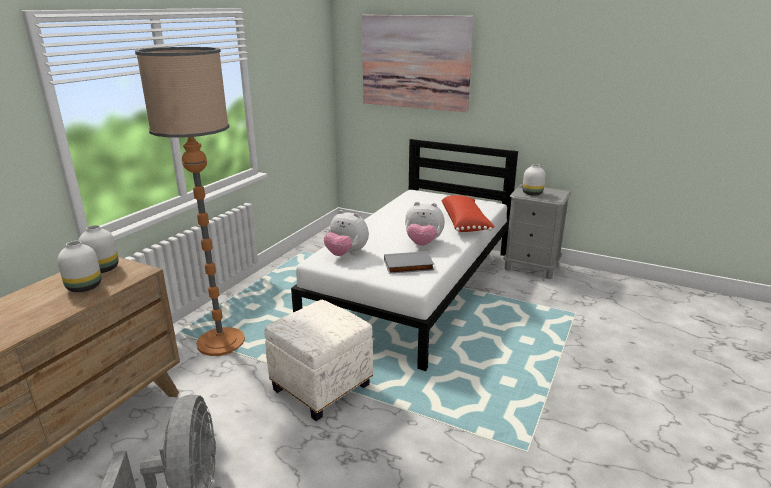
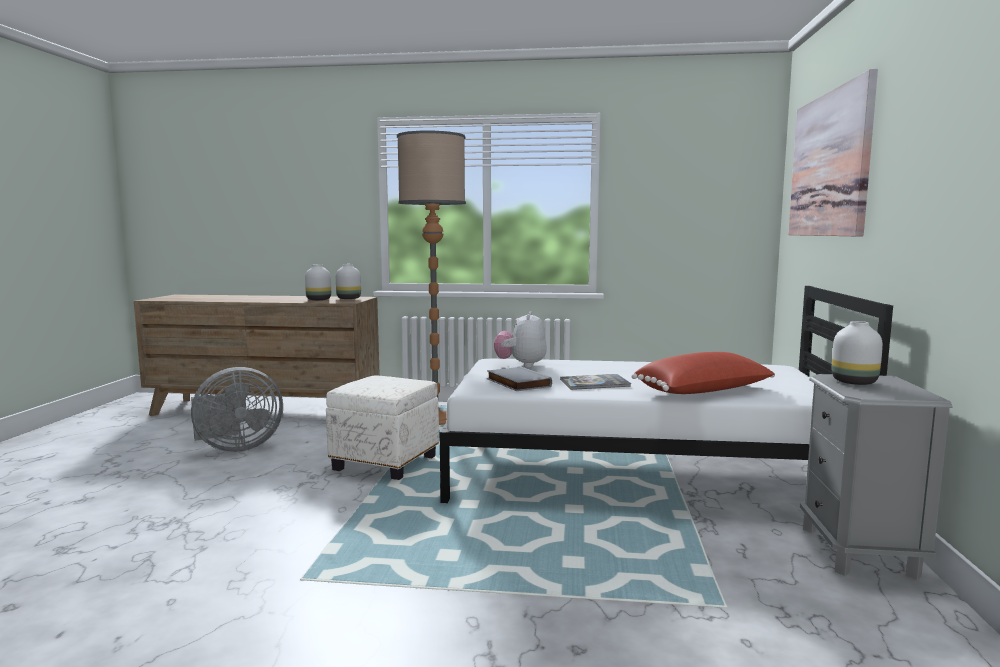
camera: 70 degrees right, 15 degrees down
(423, 243) = (594, 383): plush toy -> book

